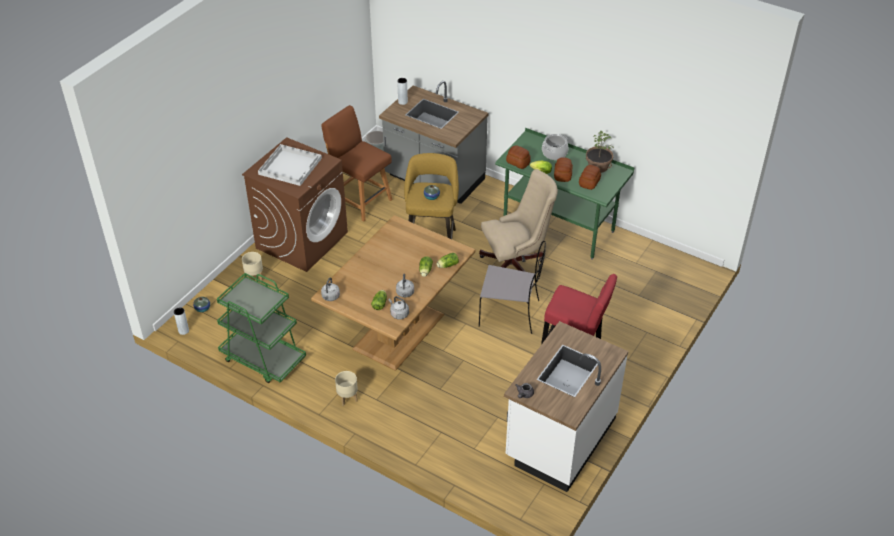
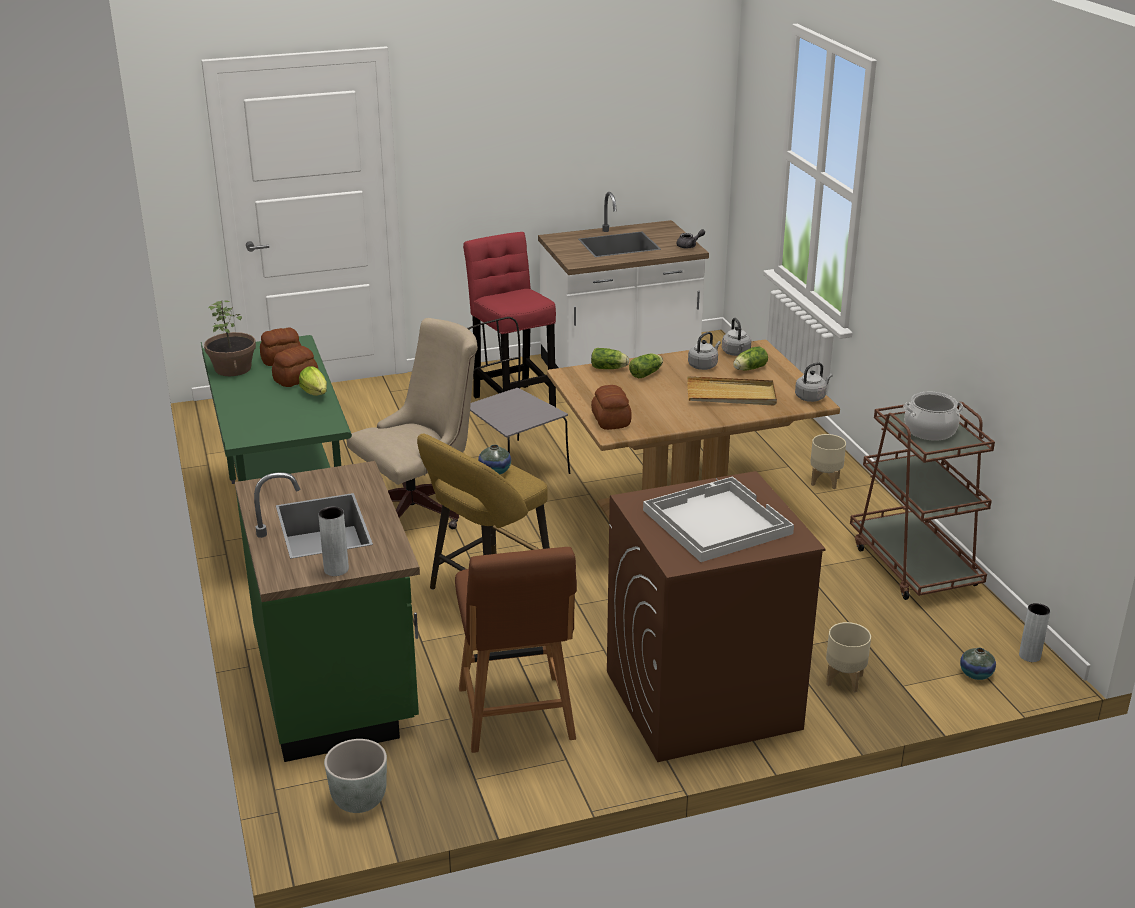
camera: 140 degrees left, 15 degrees down
(263, 358) = (914, 565): green cart -> brown cart
(369, 277) = (731, 395): none -> beige tray
(434, 179) = (338, 684): grey counter -> green counter
(516, 265) = (420, 507): beige office chair -> beige office chair turned 120 degrees clockwise
(518, 162) = (321, 416): bread -> bread (610, 420)
(554, 153) = (251, 405): cooking pot -> cooking pot (930, 431)

